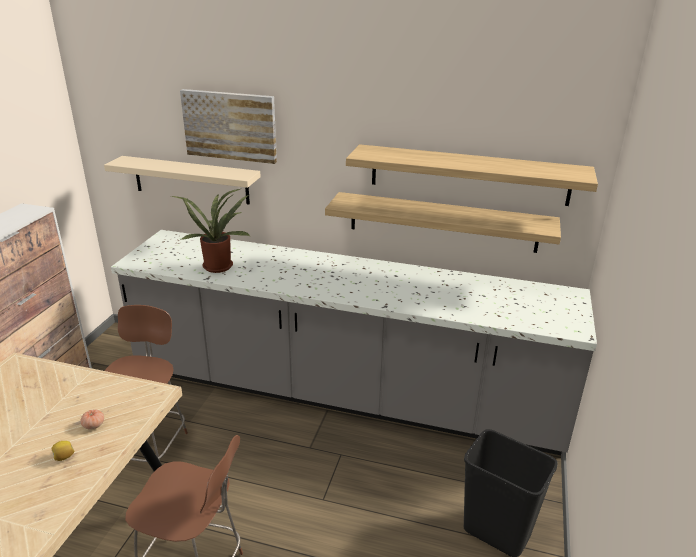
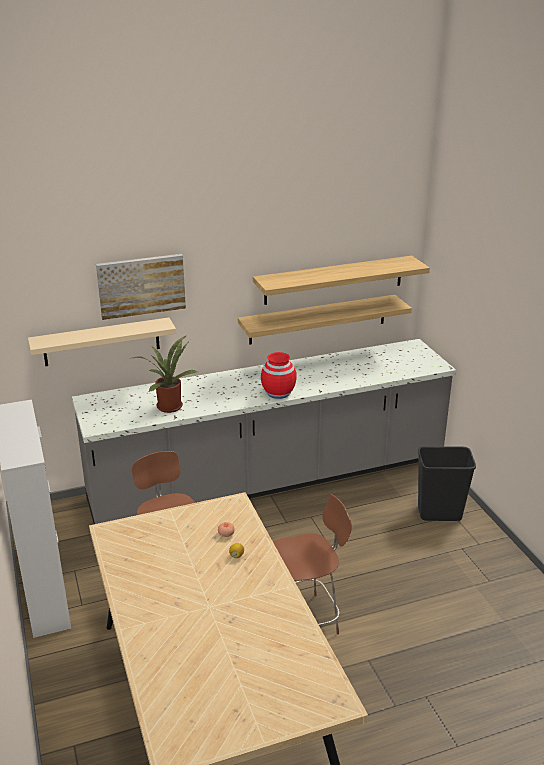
camera: 35 degrees left, 0 degrees up
(338, 291) = (278, 393): none -> red vase

